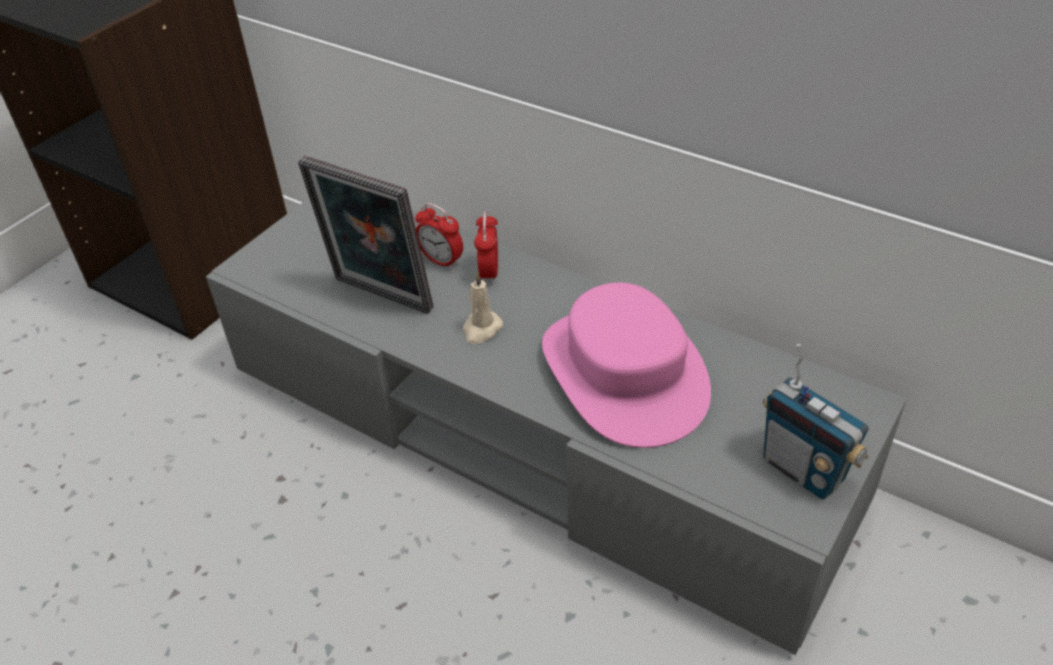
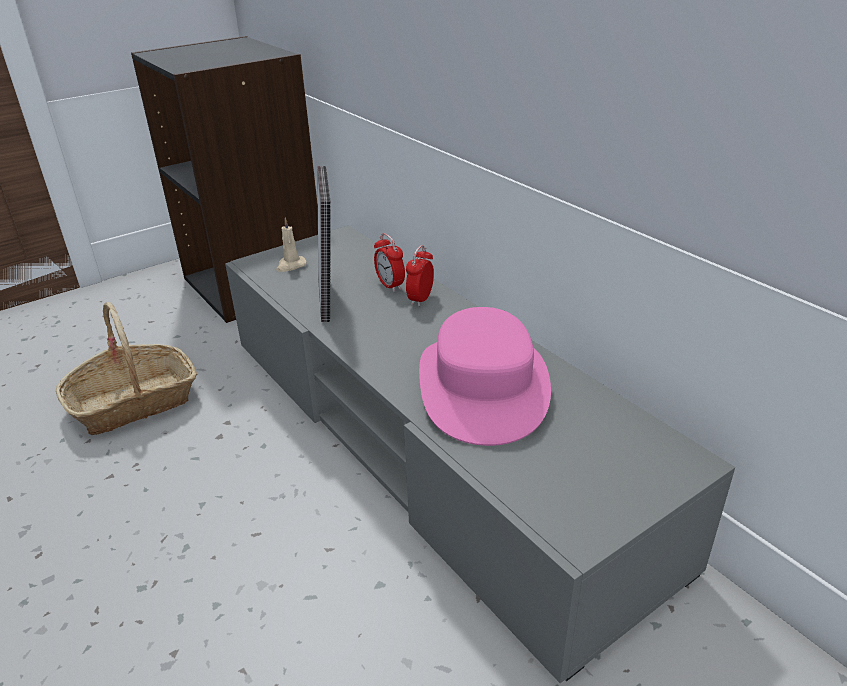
camera: 20 degrees right, 10 degrees down
(139, 485) = (134, 402): none -> basket
(379, 298) = (330, 298): picture frame -> picture frame turned 150 degrees counterclockwise
(481, 329) = (389, 333): beige candle -> beige candle (290, 266)
(803, 470) = (599, 497): radio -> none

